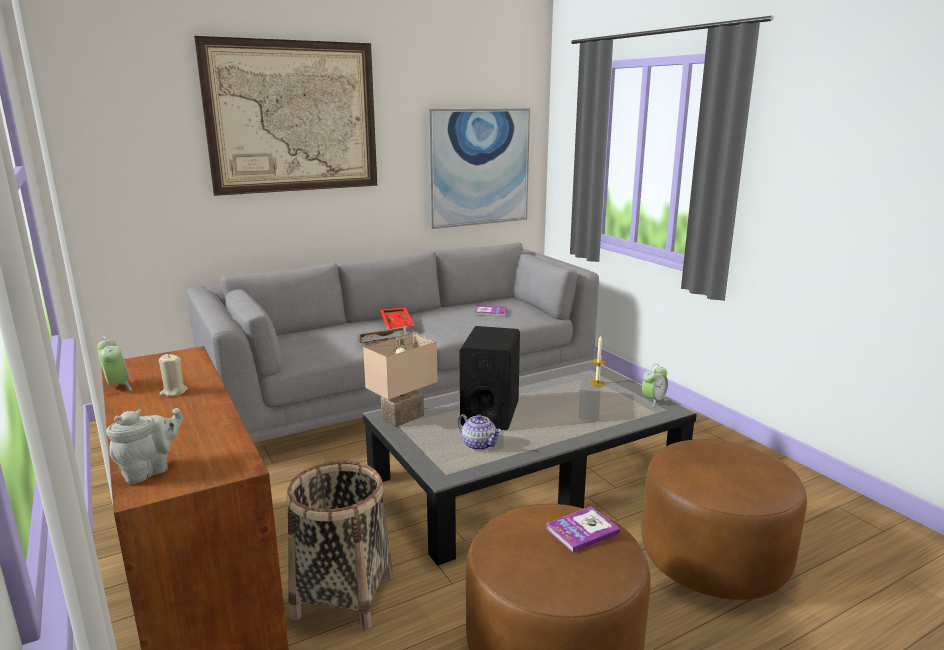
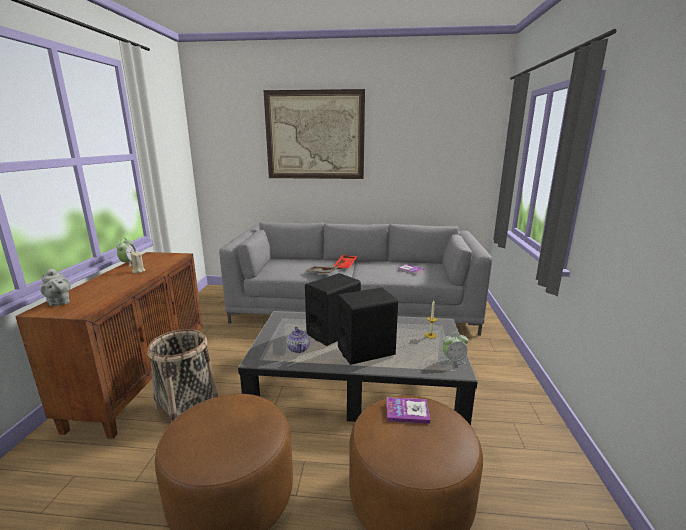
camera: 35 degrees right, 0 degrees up
(149, 470) = (59, 303): grey teapot -> grey teapot turned 60 degrees clockwise
(403, 418) = (285, 320): beige table lamp -> none
(479, 167) = (439, 171): picture -> none
(558, 420) = (366, 351): none -> black speaker
(582, 531) = (249, 425): book -> book (407, 411)

